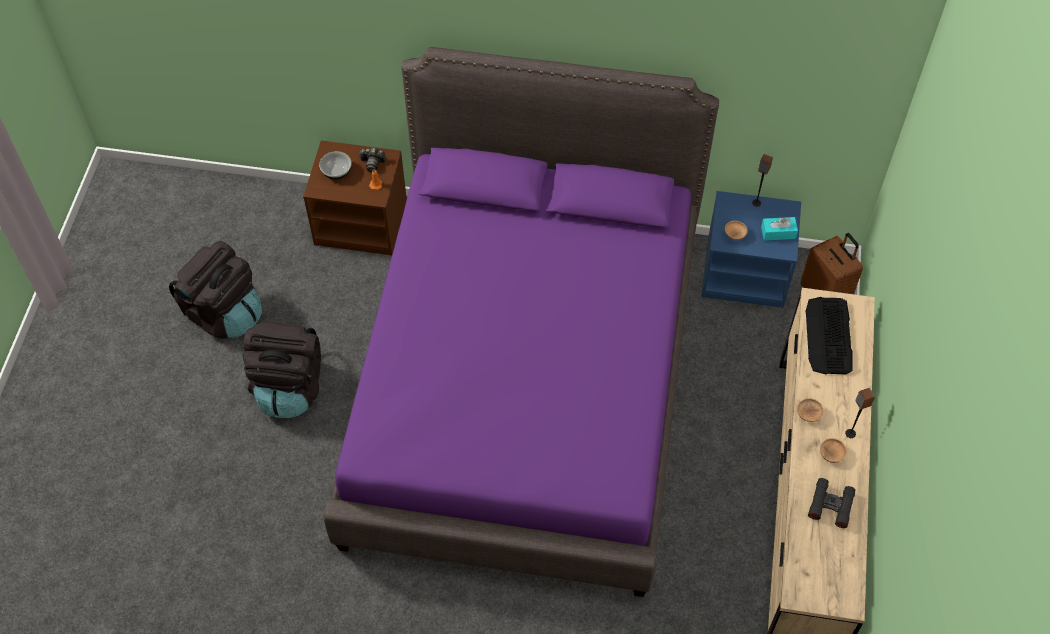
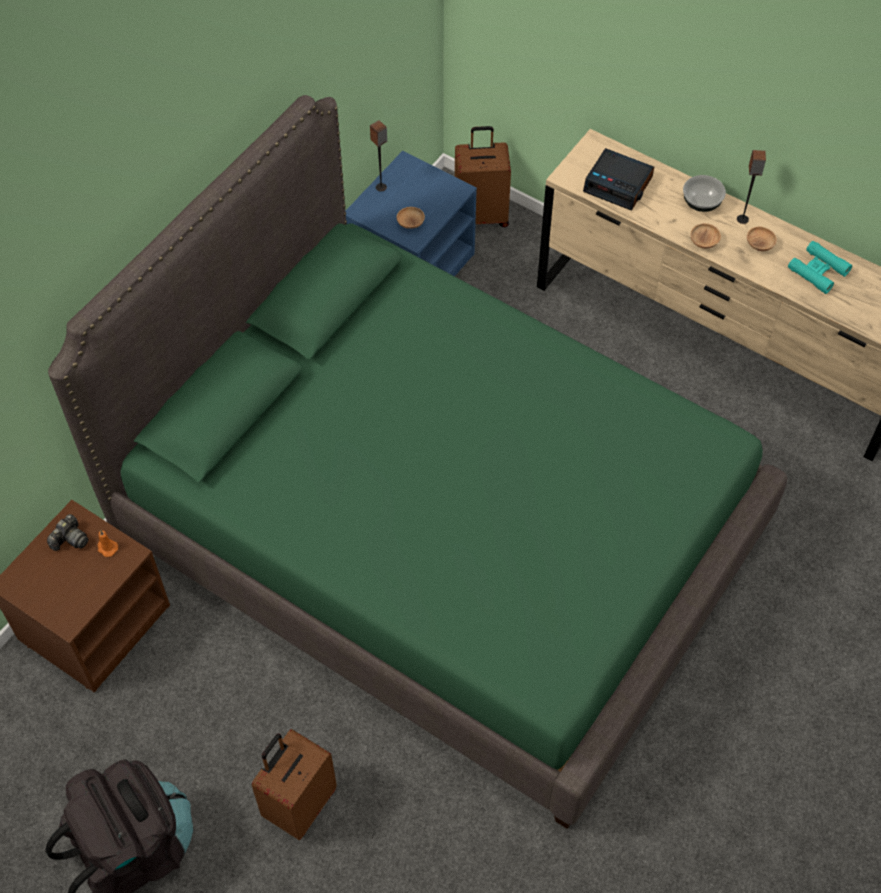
camera: 65 degrees left, 0 degrees up
(290, 386) = (299, 803): black backpack -> brown suitcase
(337, 172) = (57, 587): bowl -> bowl (702, 203)
(525, 385) = (440, 534): purple bed -> green bed
(778, 232) = (431, 186): turquoise tissue box -> none
(829, 336) = (618, 184): keyboard -> alarm clock
(831, 505) = (818, 271): black binoculars -> turquoise binoculars

